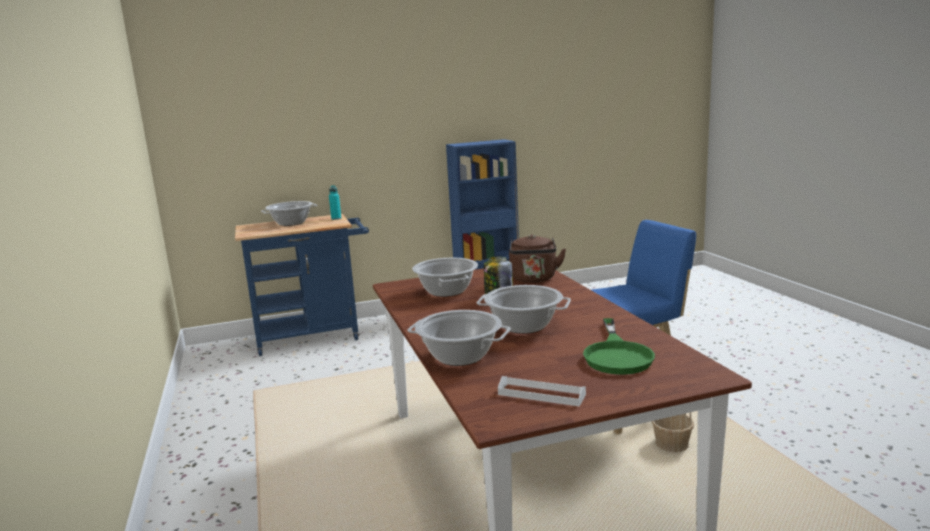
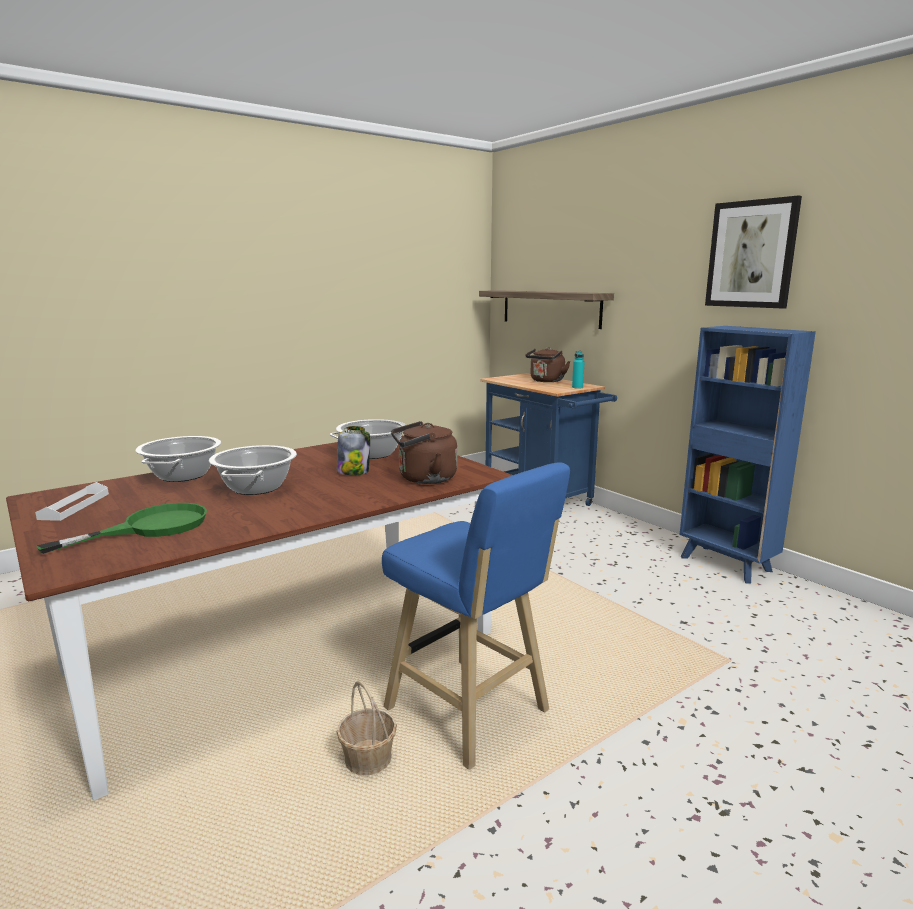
camera: 70 degrees right, 0 degrees up
(255, 154) = (550, 308): none -> shelf
(291, 223) = (546, 381): cooking pot -> brown kettle
(450, 93) = (751, 254): none -> picture
(617, 355) = (151, 527): green frying pan -> green frying pan turned 150 degrees clockwise

